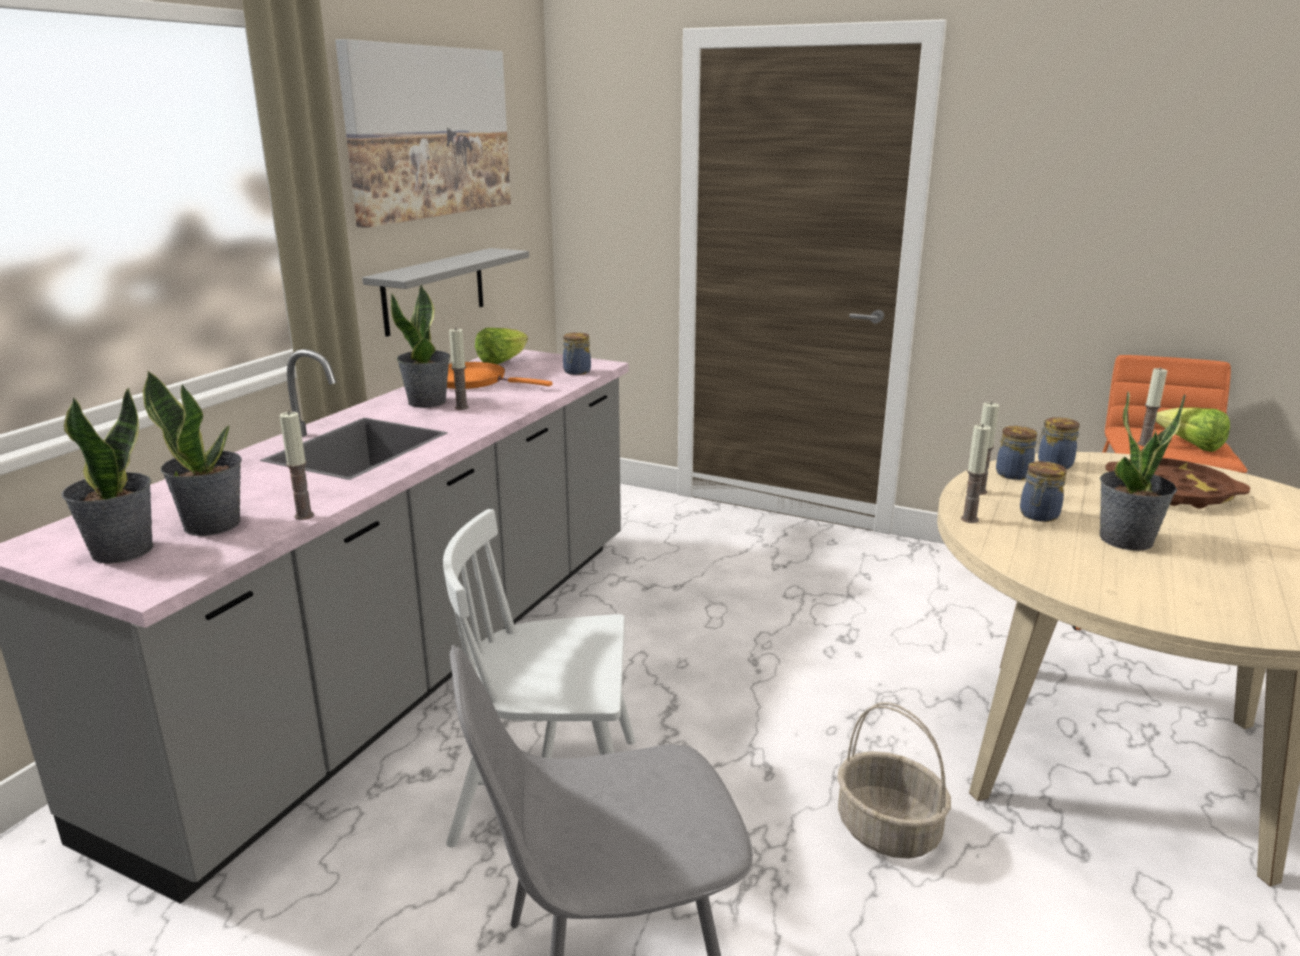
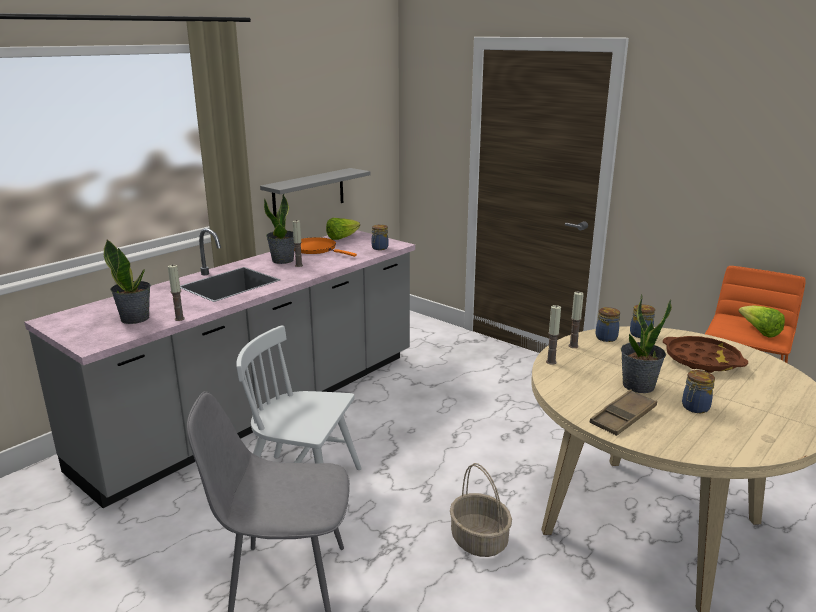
camera: 15 degrees right, 0 degrees up
(121, 551) = (88, 327): potted plant -> none
(429, 132) = (310, 101): picture -> none
(1038, 515) = (597, 365): jar -> jar (694, 408)
(1144, 444) = (727, 327): candle -> none
(1153, 592) = (623, 417): none -> brown tray

